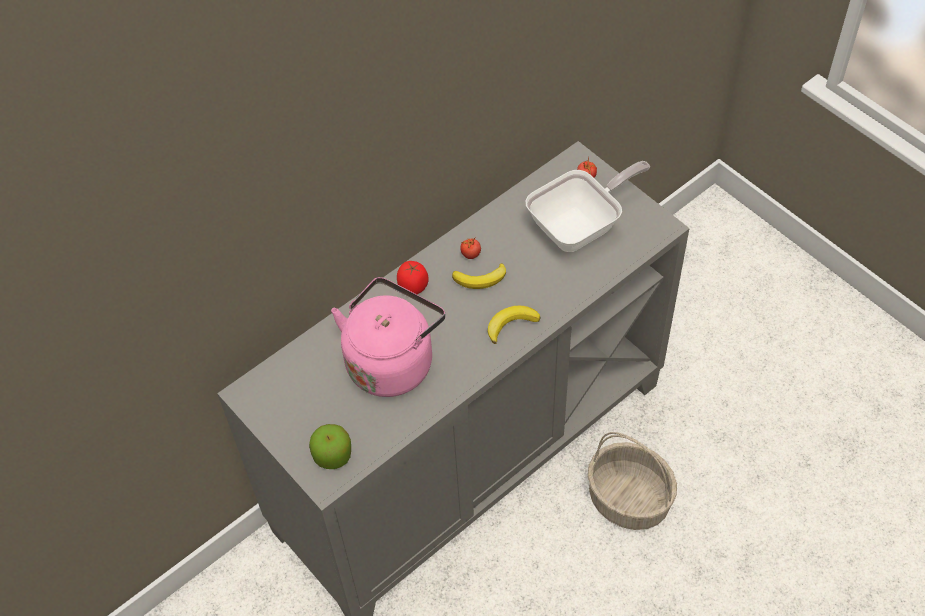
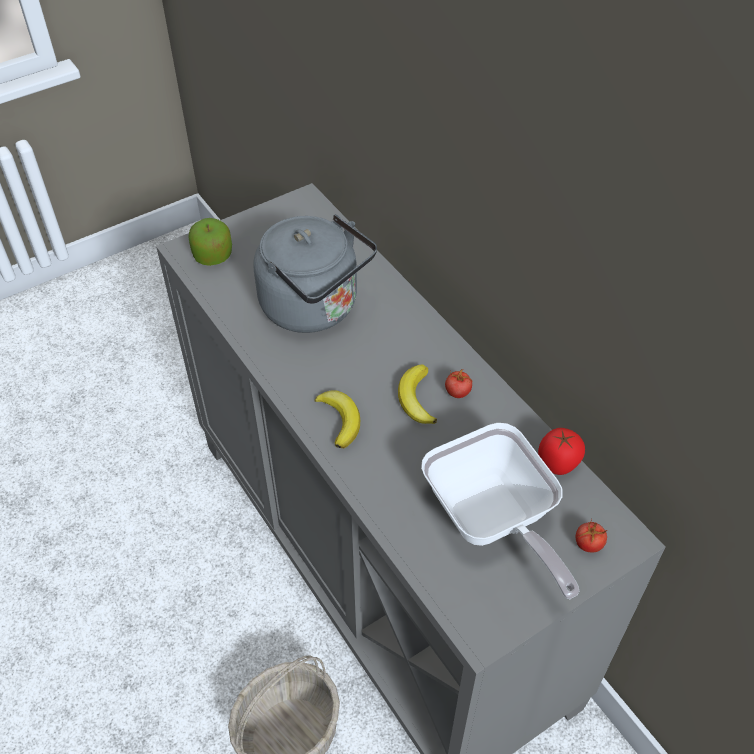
camera: 95 degrees right, 5 degrees down
(392, 361) = (315, 308): pink kettle -> grey kettle
(413, 287) = (415, 334): tomato -> tomato (558, 464)

